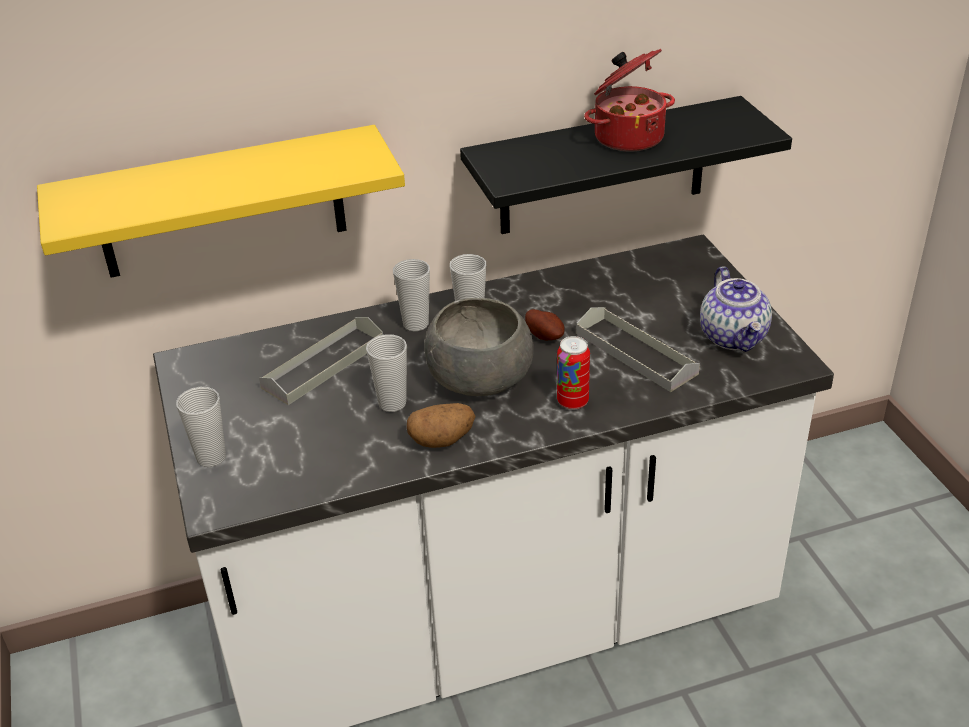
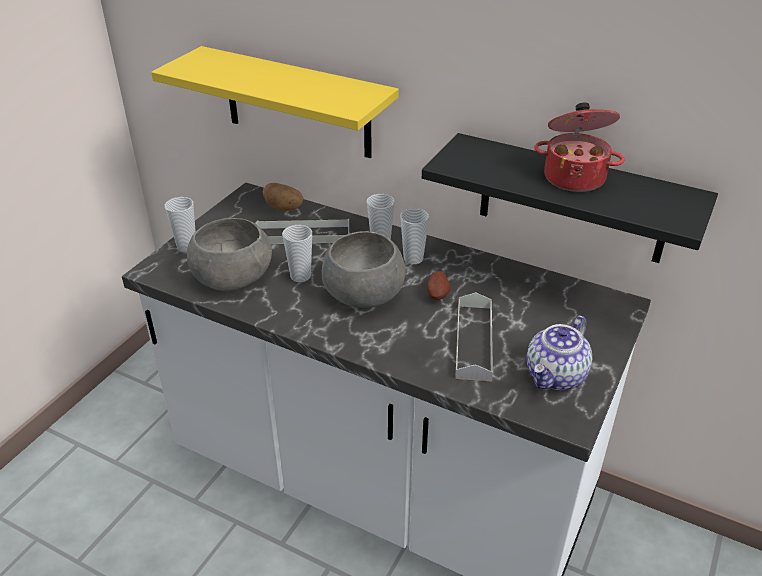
camera: 45 degrees right, 0 degrees up
(324, 450) = (233, 277): none -> grey bowl
(442, 440) = (291, 312): potato -> potato (284, 208)
(572, 402) = (389, 342): can -> none

